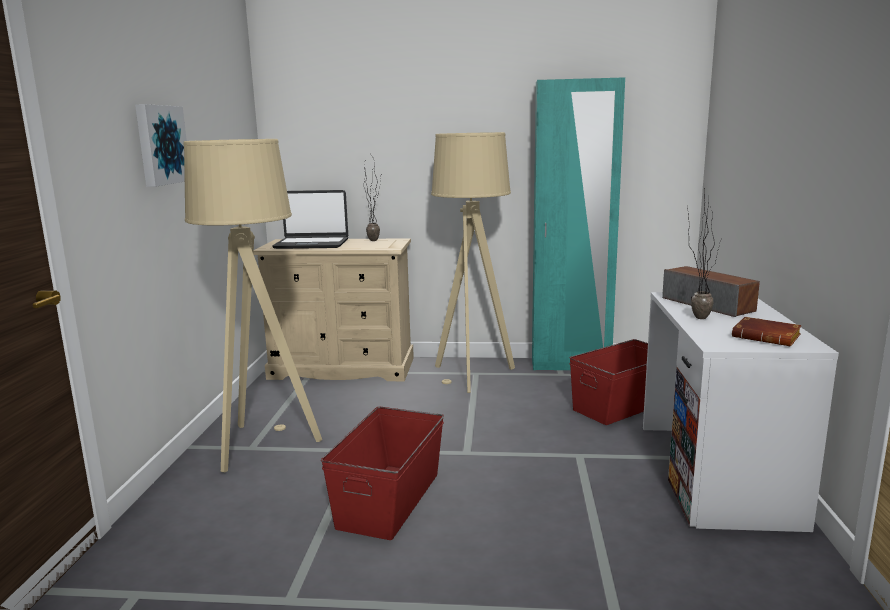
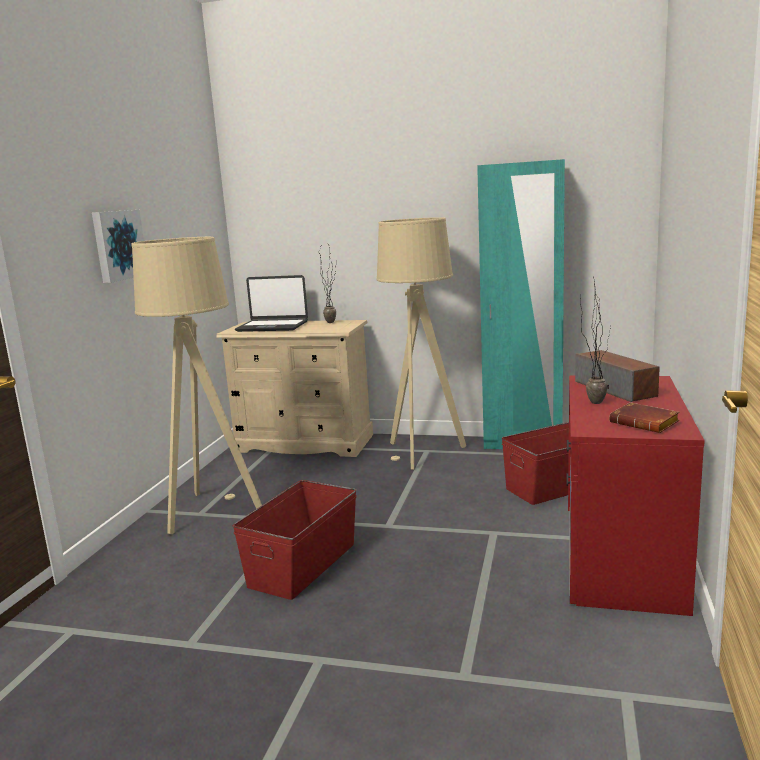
camera: 10 degrees right, 0 degrees up
(715, 472) = (621, 554): white desk -> red desk

